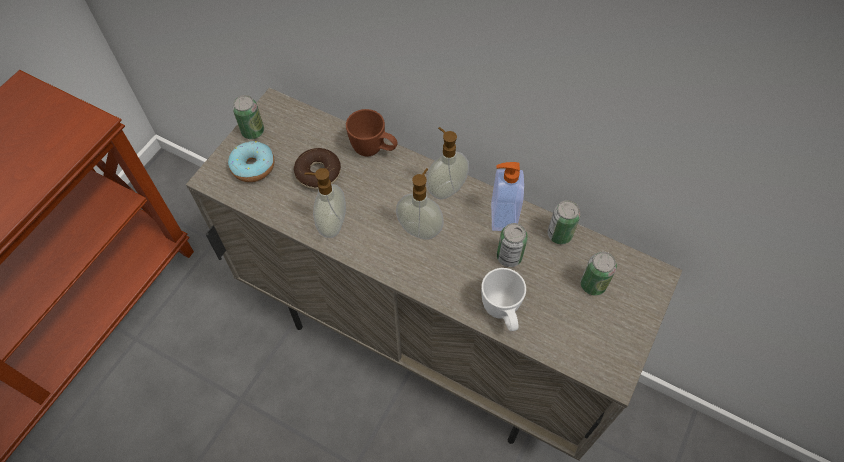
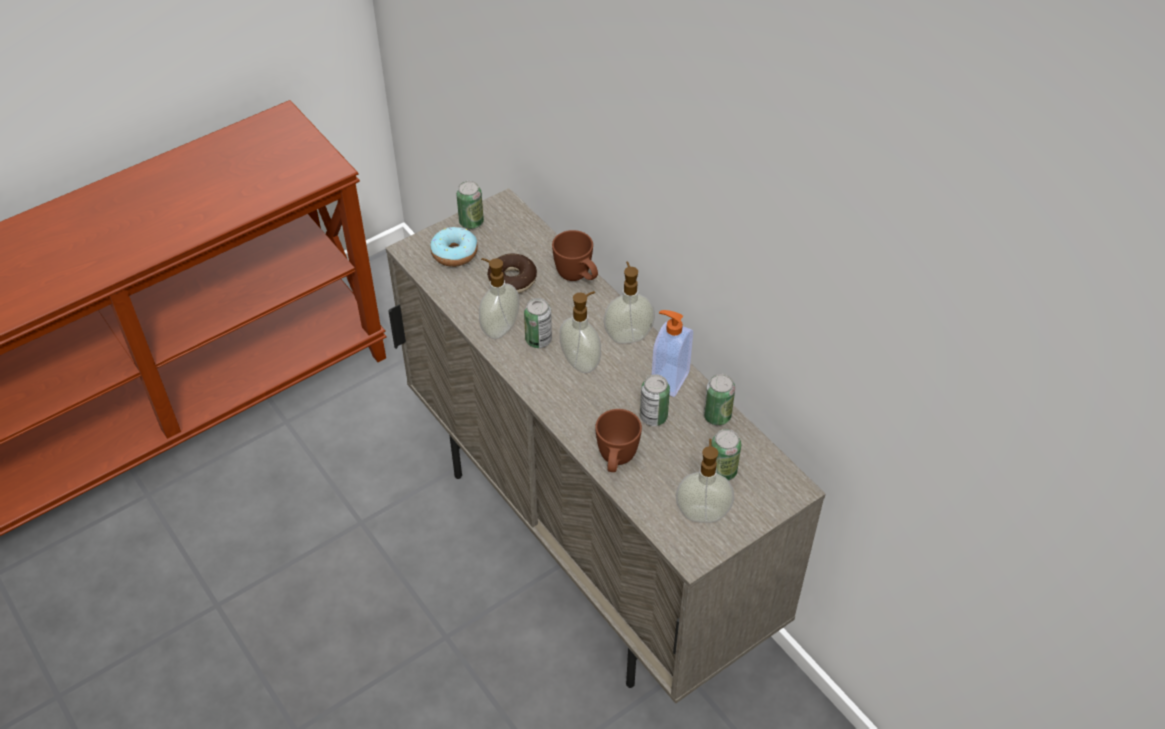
camera: 25 degrees right, 10 degrees down
(372, 222) = (538, 340): none -> can
(502, 313) = (616, 461): white mug -> brown mug
(599, 331) = (702, 513): none -> soap dispenser

